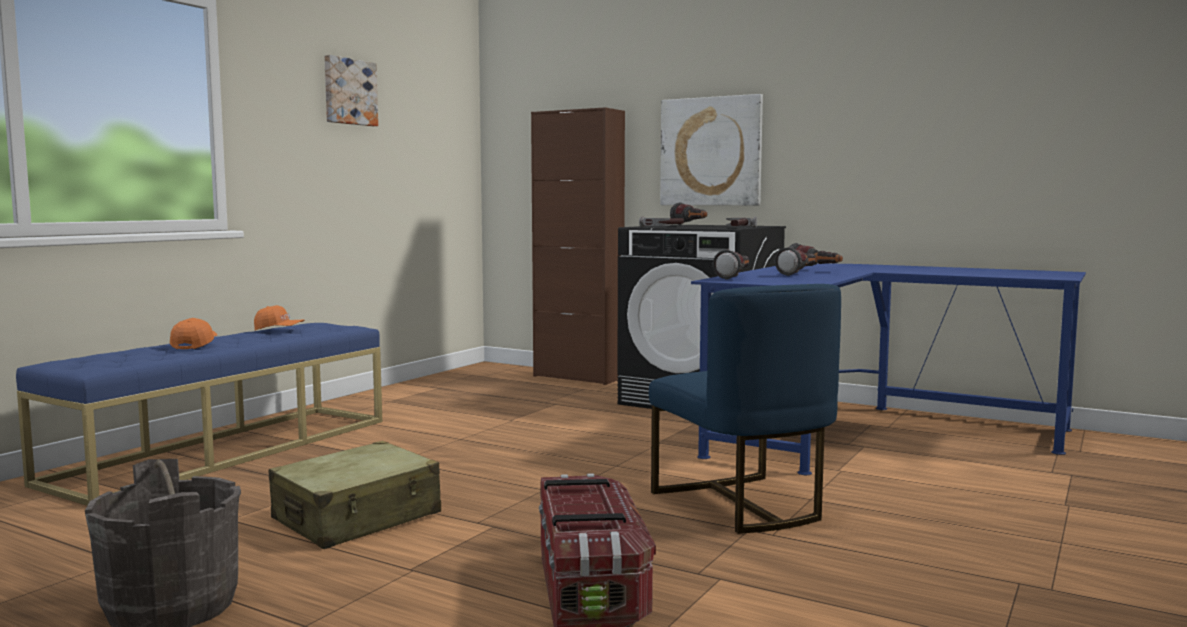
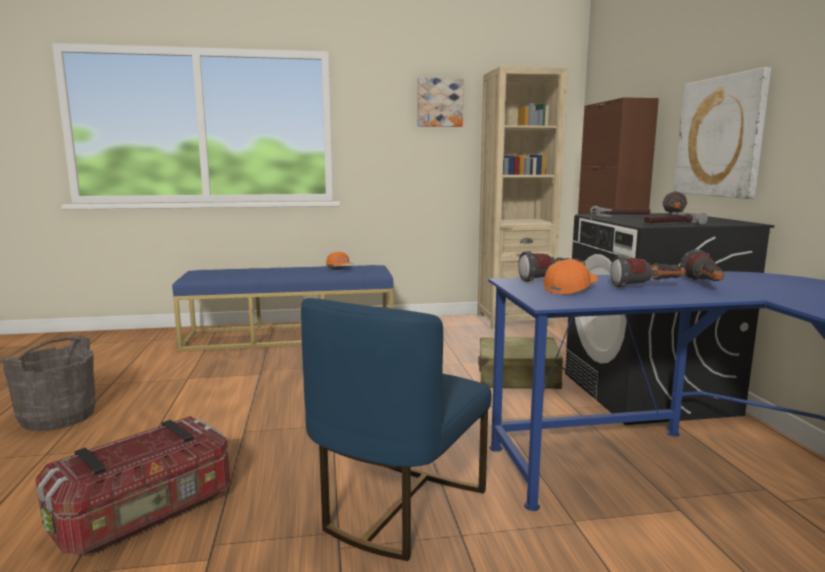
camera: 50 degrees right, 5 degrees up
(195, 345) = (273, 271): orange cap -> orange cap (570, 289)
(357, 517) = (219, 400): beige suitcase -> beige suitcase (518, 377)
(455, 379) = (514, 320): none -> beige bookcase

